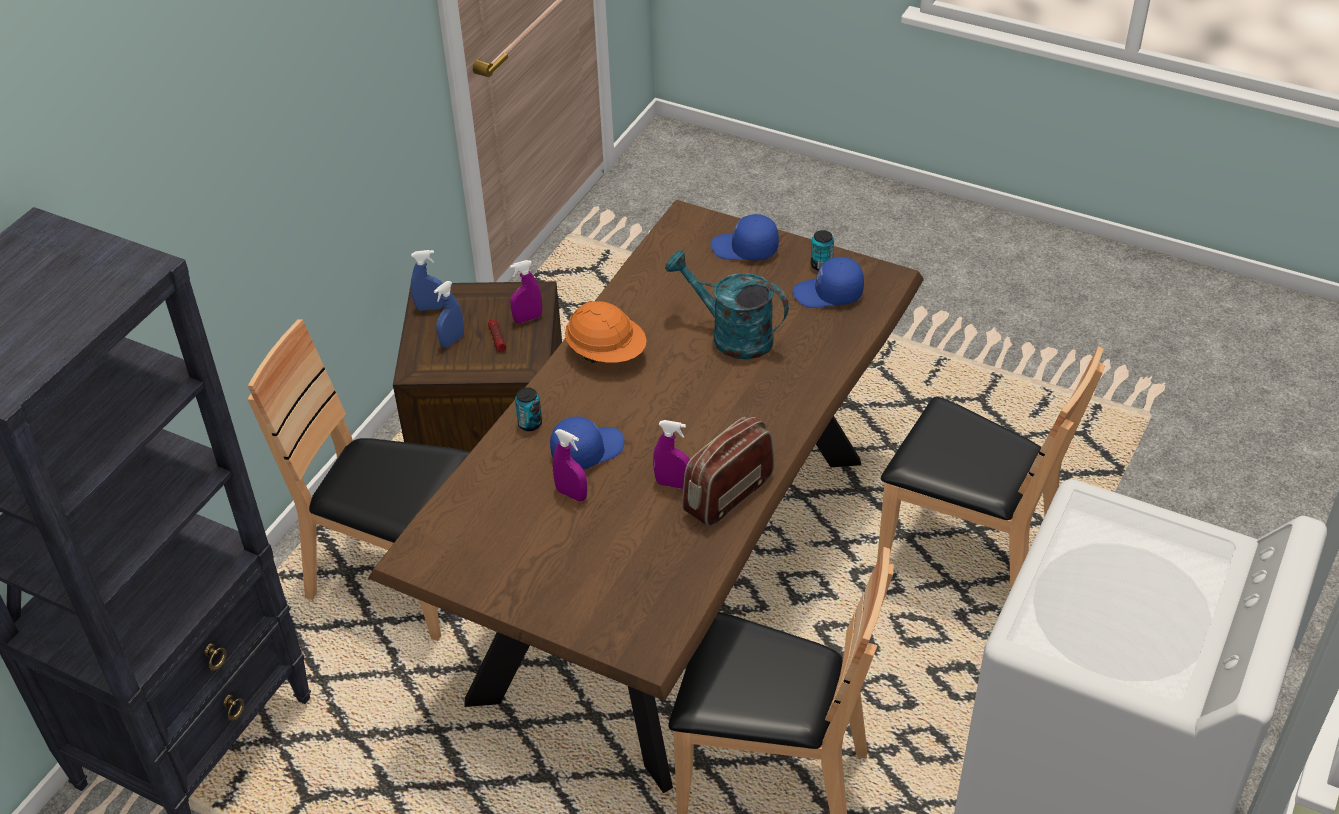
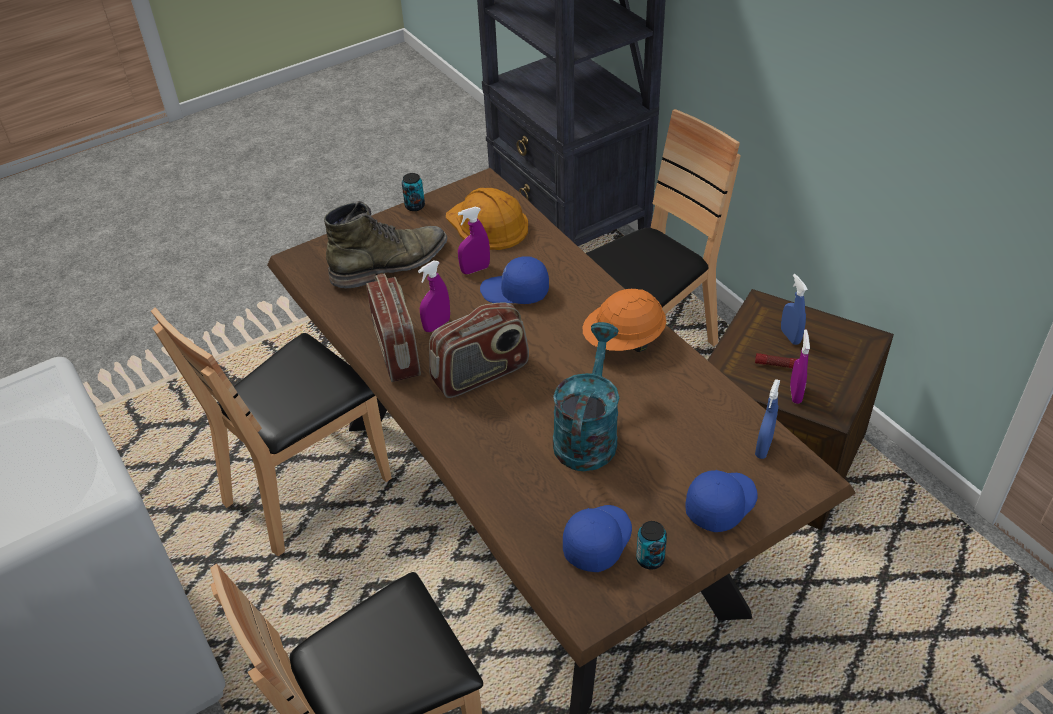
camera: 120 degrees right, 0 degrees up
(430, 307) = (847, 336): blue spray bottle -> blue spray bottle (763, 447)
(489, 519) = (487, 224): none -> orange hard hat
(530, 424) = (570, 271): can -> can (415, 206)
(587, 450) = (515, 292): blue cap -> blue cap turned 105 degrees clockwise
(606, 566) = (390, 264): none -> green boot
(713, 424) = (481, 374): none -> radio
(731, 335) = (587, 434): turquoise watering can -> turquoise watering can turned 45 degrees counterclockwise

